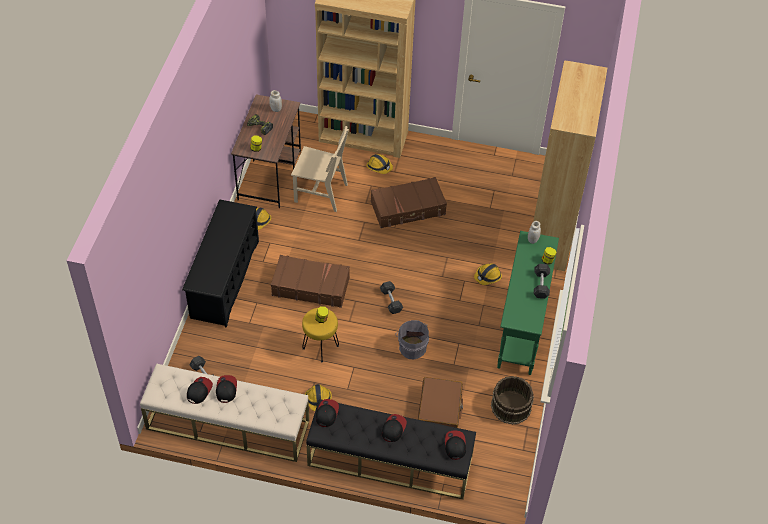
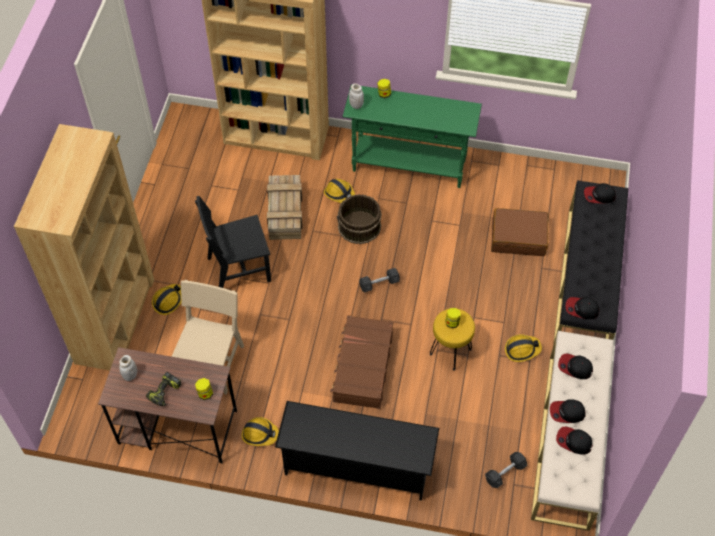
camera: 90 degrees left, 5 degrees up
(393, 428) = (589, 248): cap -> cap (575, 367)
(408, 208) = (239, 269): brown suitcase -> black chair
(412, 347) = (441, 263): grey bucket -> none
(467, 238) = (284, 211): none -> crate
(510, 406) = (505, 178): brown bucket -> brown bucket (359, 227)
(541, 285) = (418, 101): grey dumbbell -> none

